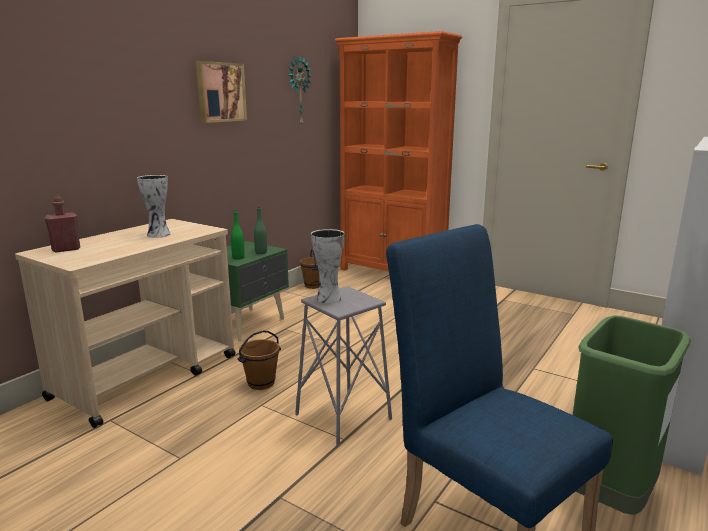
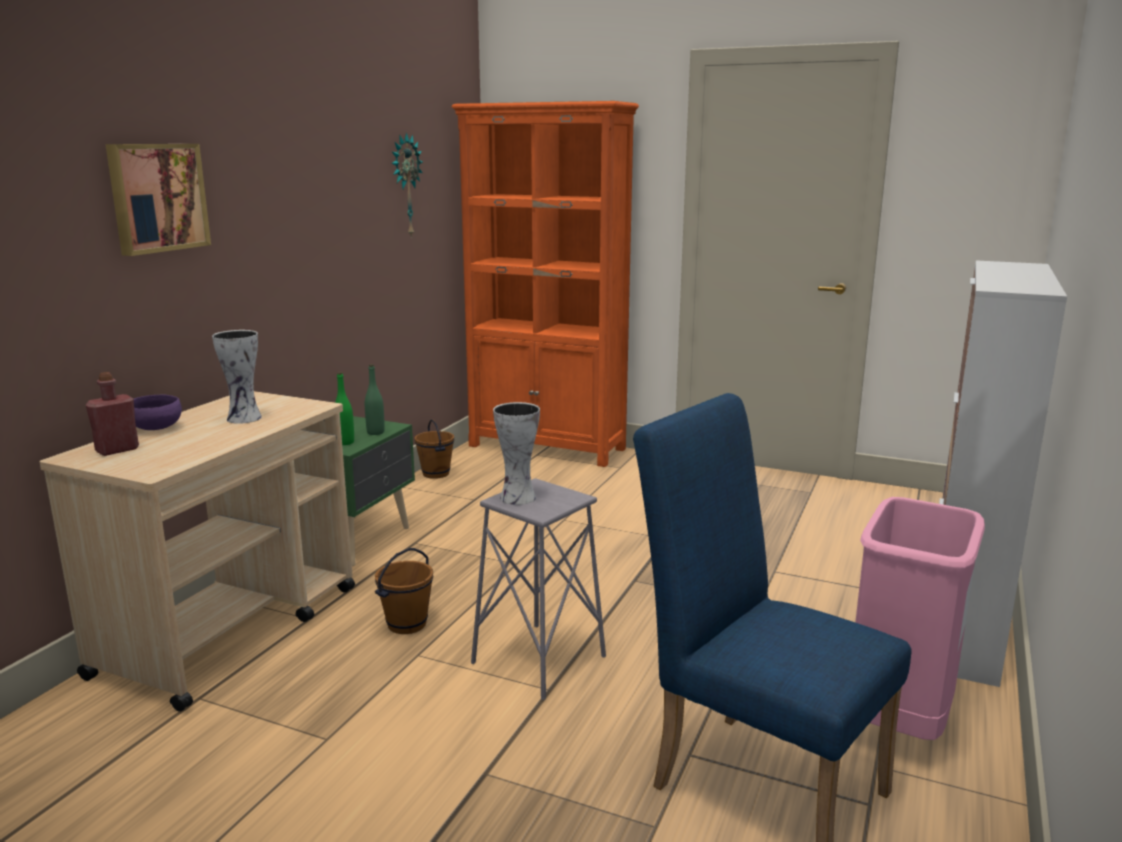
camera: 10 degrees left, 0 degrees up
(100, 238) = (157, 428): none -> purple bowl
(220, 92) = (303, 196): picture -> picture (157, 197)
(609, 497) = (898, 724): green trash can -> pink trash can

